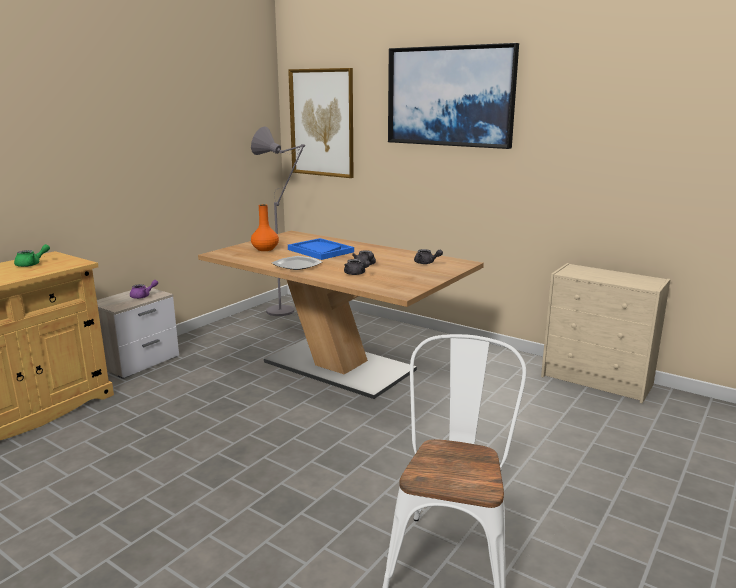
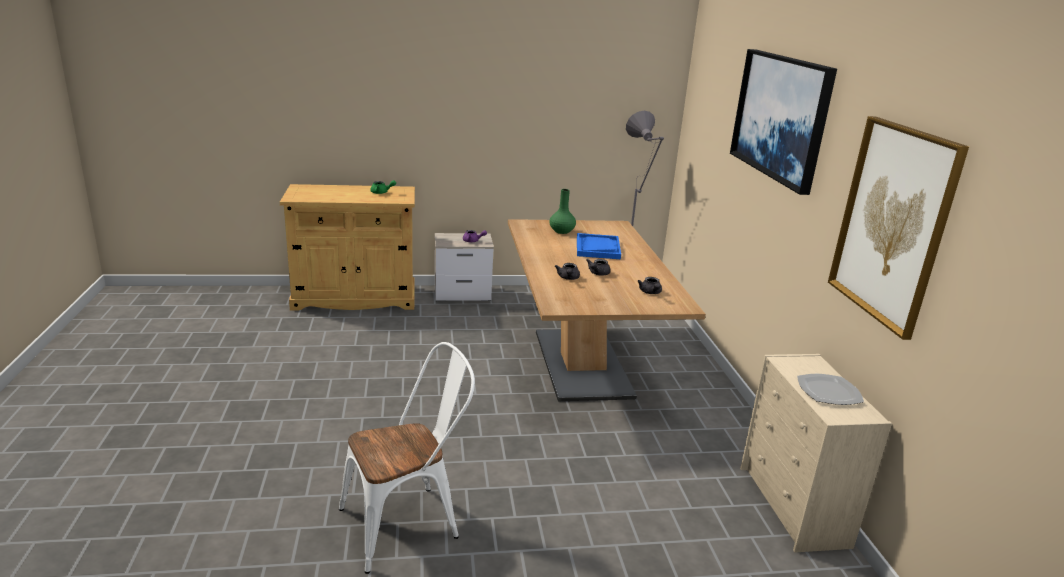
camera: 45 degrees right, 5 degrees up
(265, 249) = (561, 231): orange vase -> green vase
(297, 265) = (547, 253): plate -> plate (828, 392)
(322, 123) = (703, 116): picture -> picture (892, 223)

